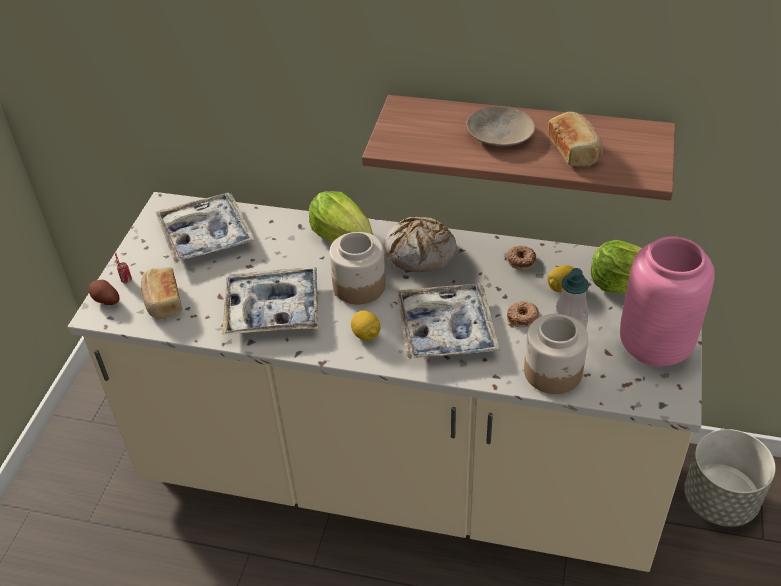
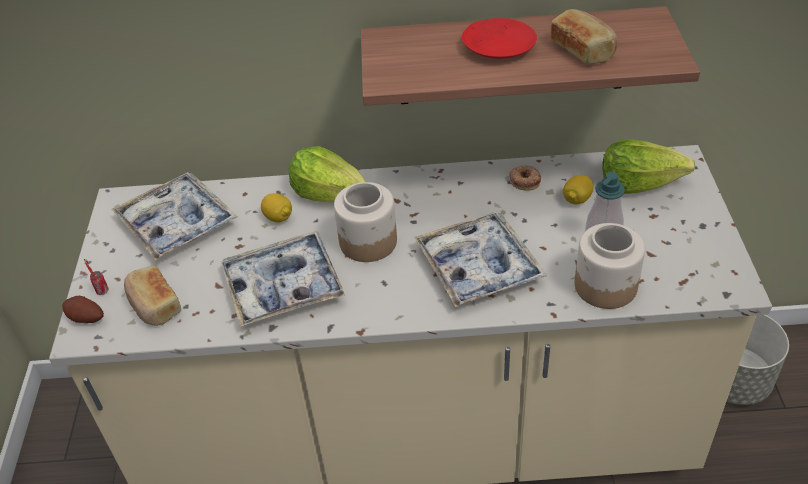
camera: 15 degrees left, 0 degrees up
(366, 335) = (396, 291): lemon -> lemon (278, 217)
(420, 252) = (419, 194): bread -> none
(499, 133) = (498, 46): beige plate -> red plate
(523, 317) = (551, 237): donut -> none
(655, 346) = (693, 237): pink vase -> none

